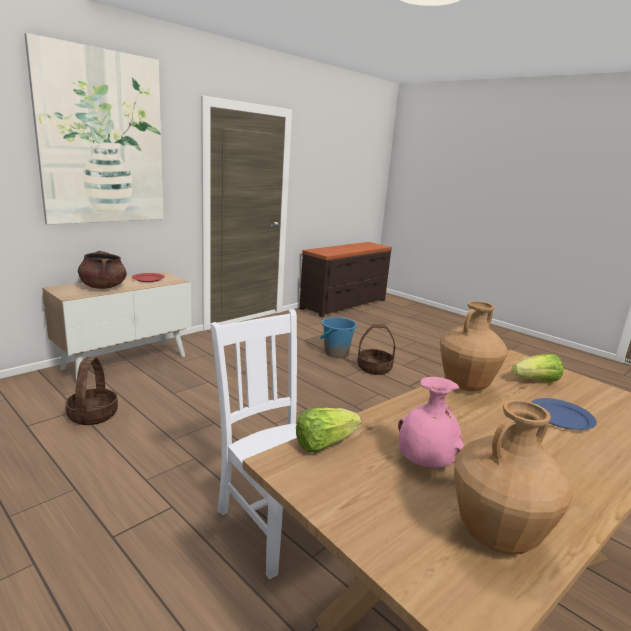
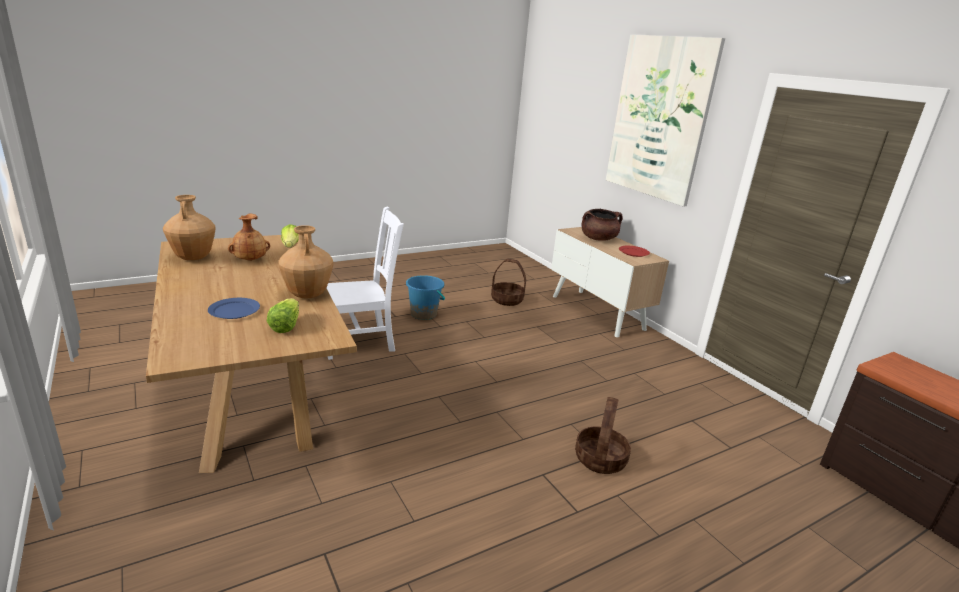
camera: 105 degrees right, 5 degrees up
(336, 353) = (650, 438): blue bucket -> blue bucket (424, 314)
(425, 462) = (250, 260): pink vase -> brown vase

